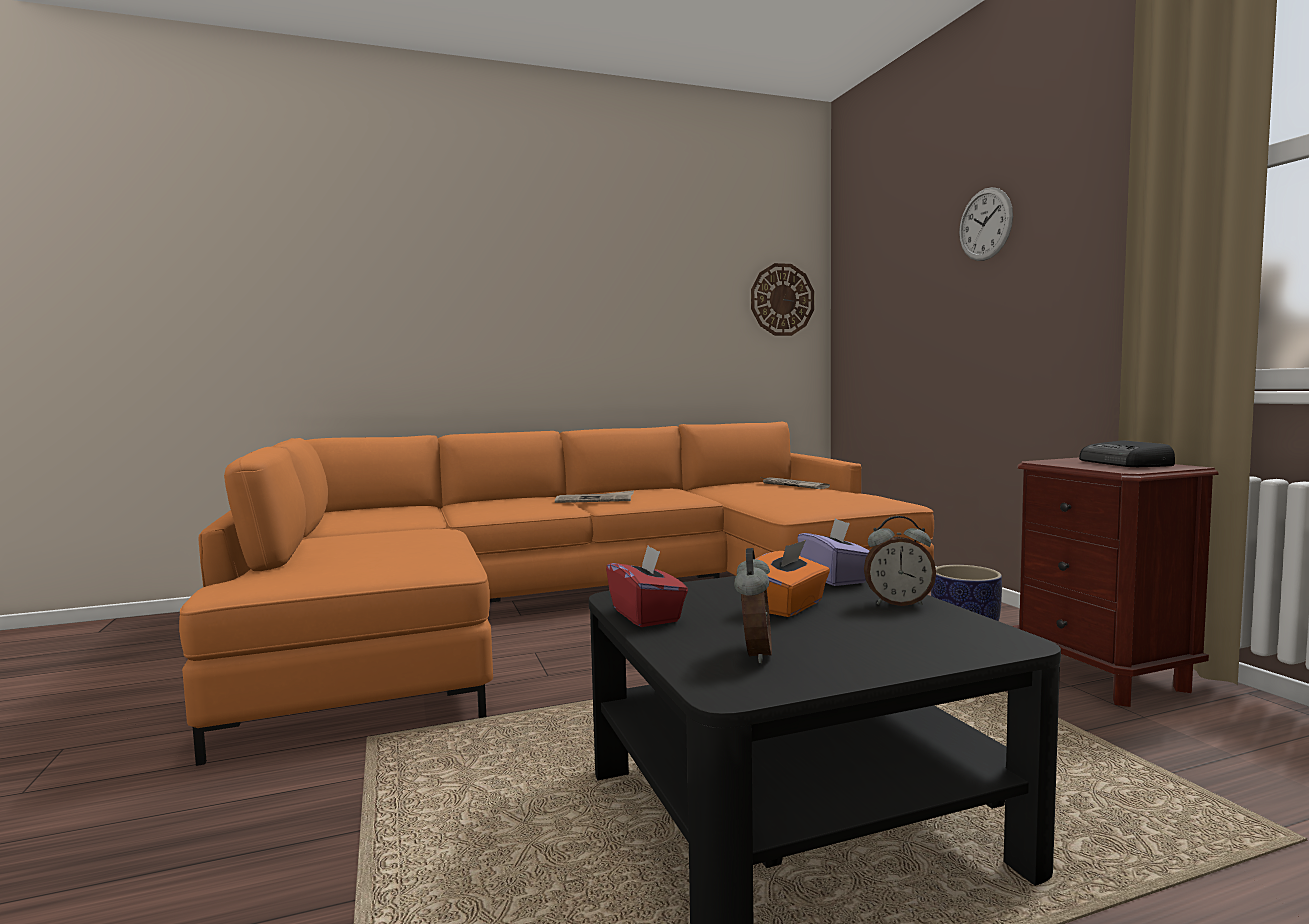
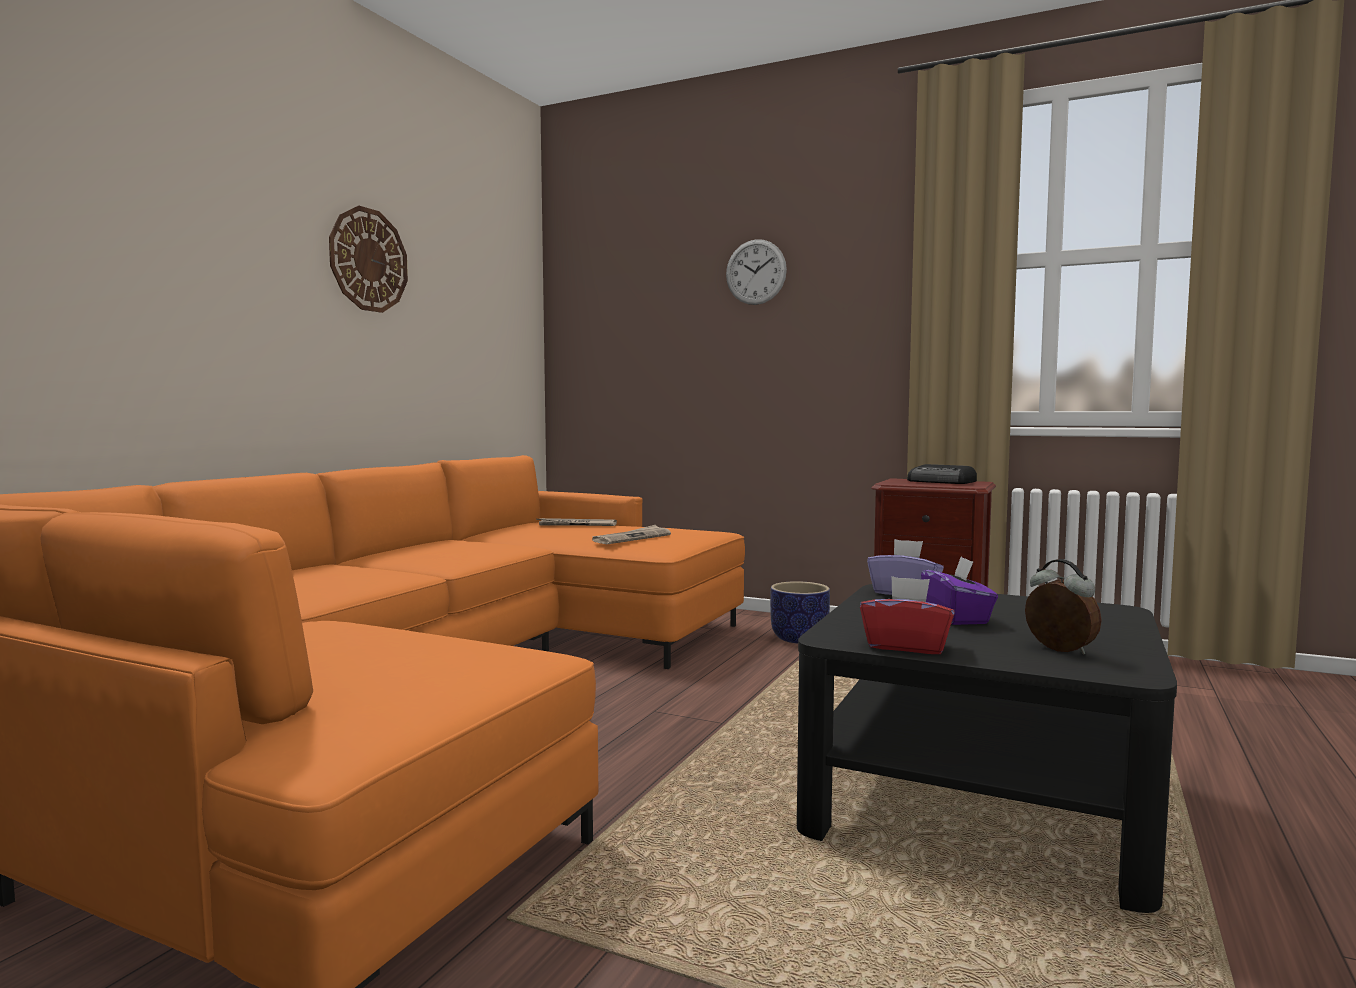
camera: 45 degrees left, 0 degrees up
(595, 500) = (414, 561): newspaper -> newspaper (632, 538)
(782, 300) = (508, 317): wall clock -> wall clock (368, 260)
(788, 606) = (957, 617): orange tissue box -> purple tissue box
(898, 603) = (998, 601): alarm clock -> none

